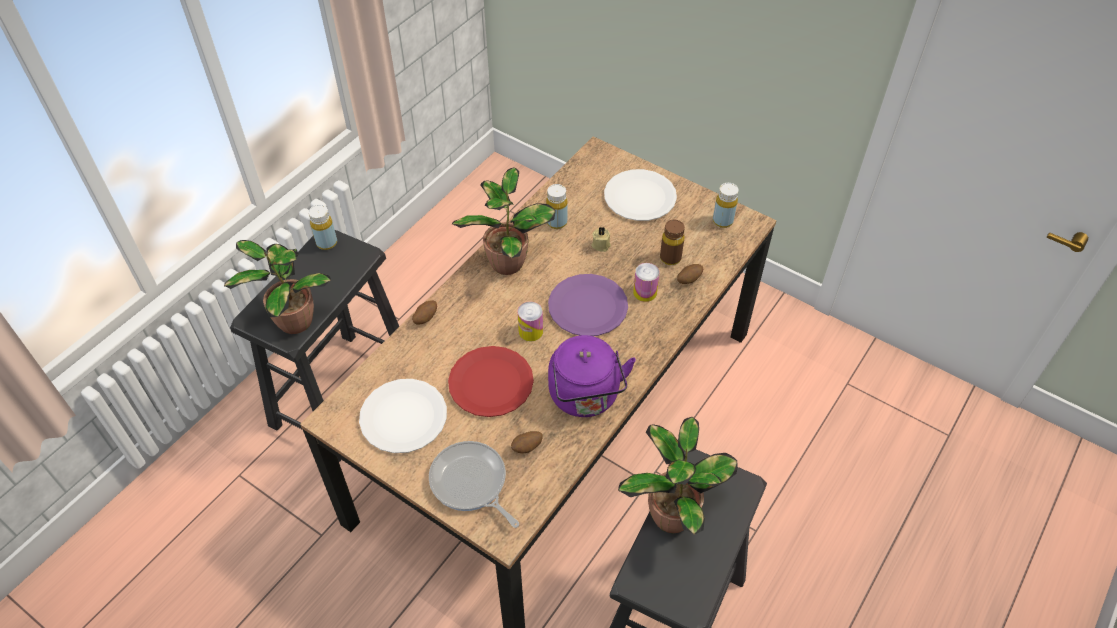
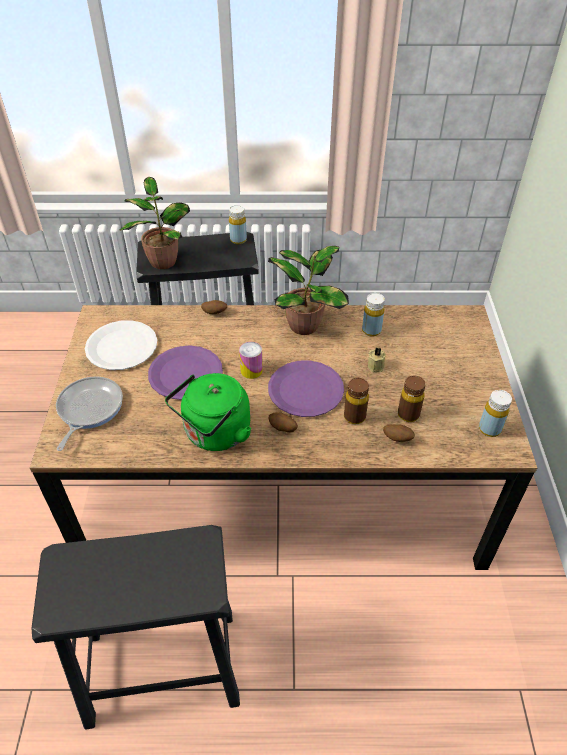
camera: 55 degrees right, 5 degrees down
(490, 383) = (185, 374): red plate -> purple plate
(527, 447) = (141, 424): potato -> potato (282, 428)
(586, 397) = (215, 434): purple kettle -> green kettle
(640, 197) = (453, 363): white plate -> none
(645, 292) = (354, 417): can -> brown bottle
(672, 513) = (143, 551): potted plant -> none

